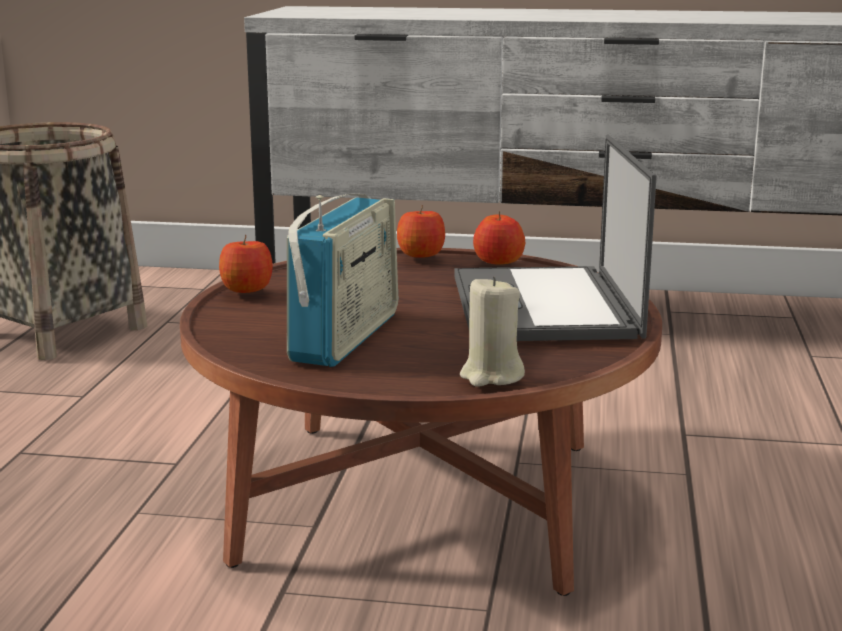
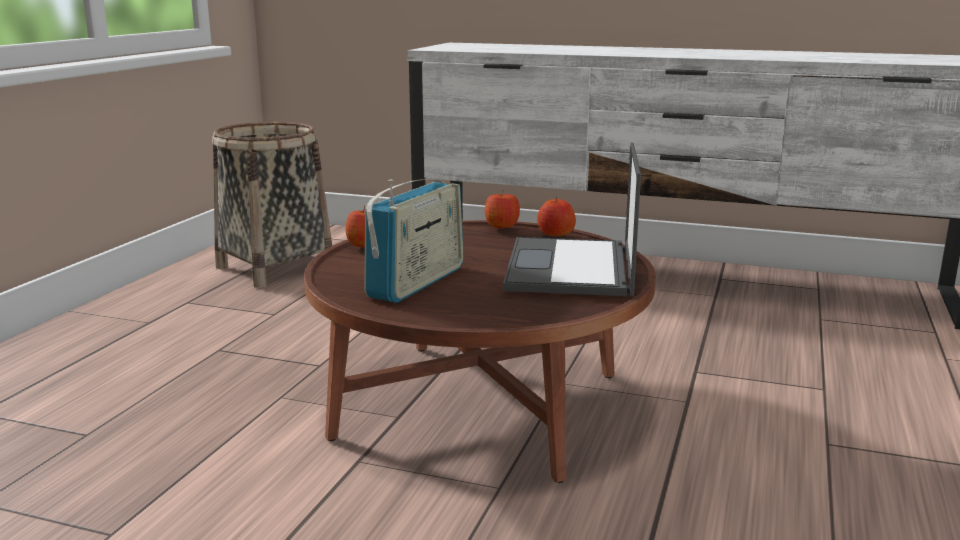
camera: 10 degrees right, 0 degrees up
(491, 376) = (503, 316): beige candle -> none

